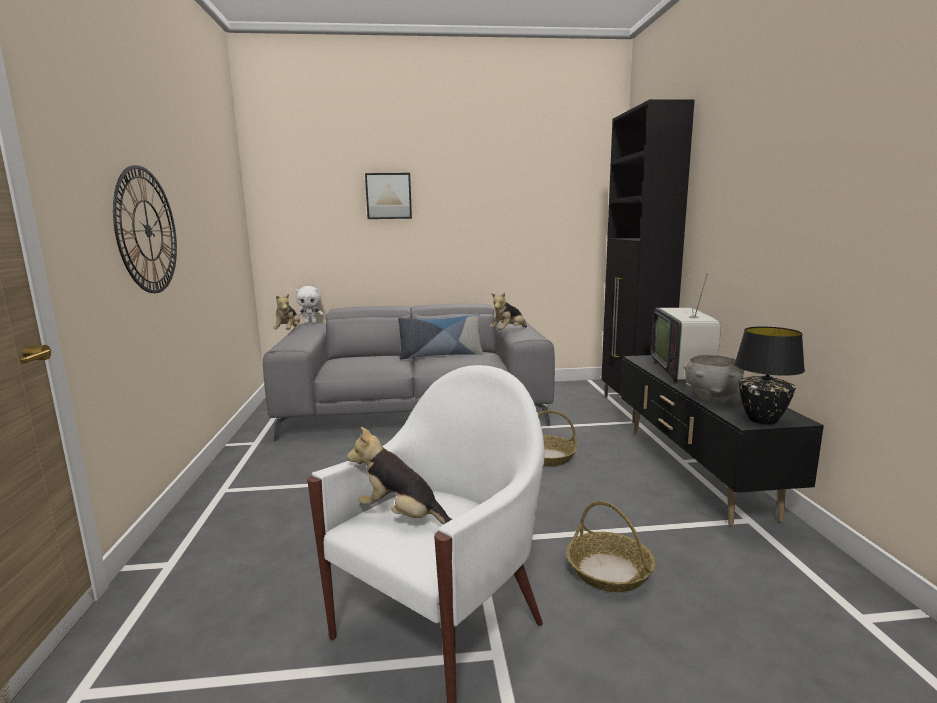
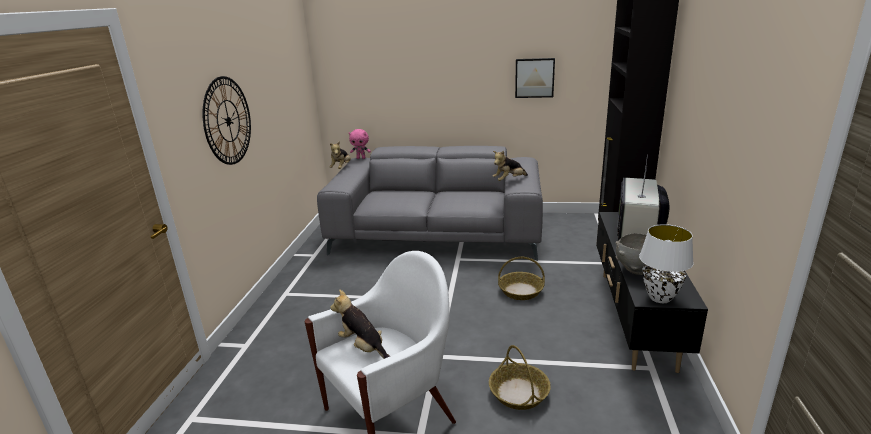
camera: 15 degrees right, 10 degrees up
(311, 323) = (361, 158): white plush toy -> pink plush toy
(388, 196) = (422, 54): picture -> picture (534, 77)
(440, 355) = (454, 195): pillow -> none
(761, 420) = (659, 297): black table lamp -> white table lamp

